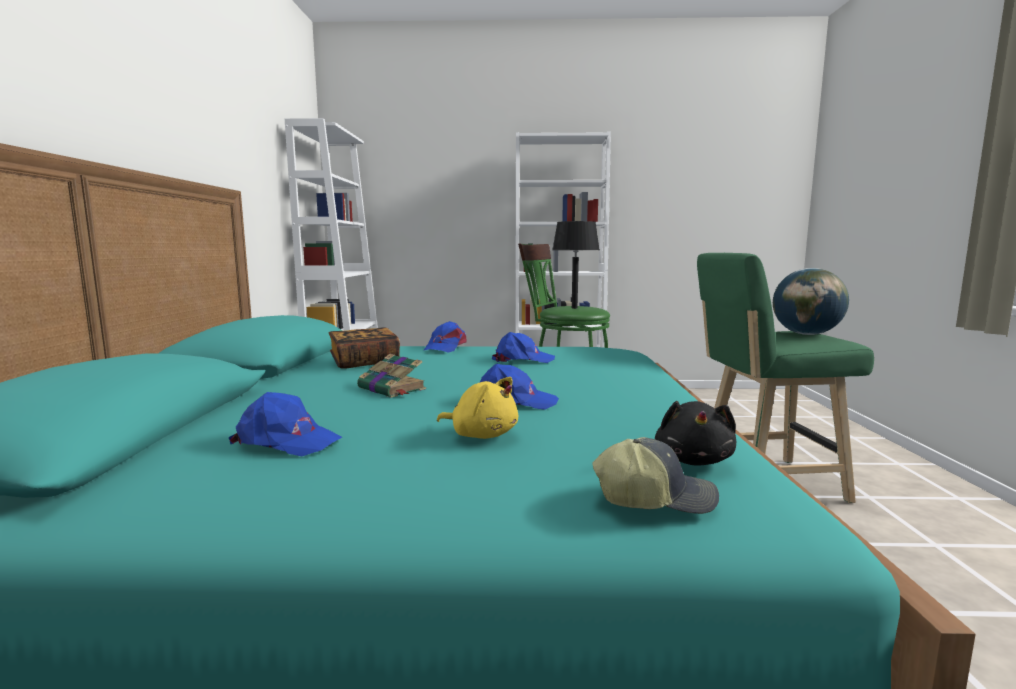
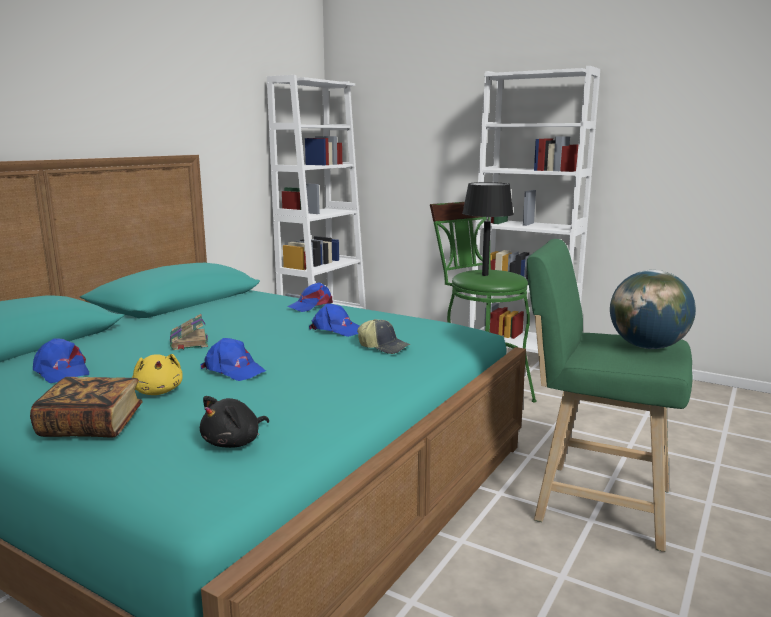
camera: 30 degrees right, 5 degrees up
(364, 362) = (223, 313): book -> book (91, 426)
(654, 497) = (149, 457): cap -> cap (384, 347)

